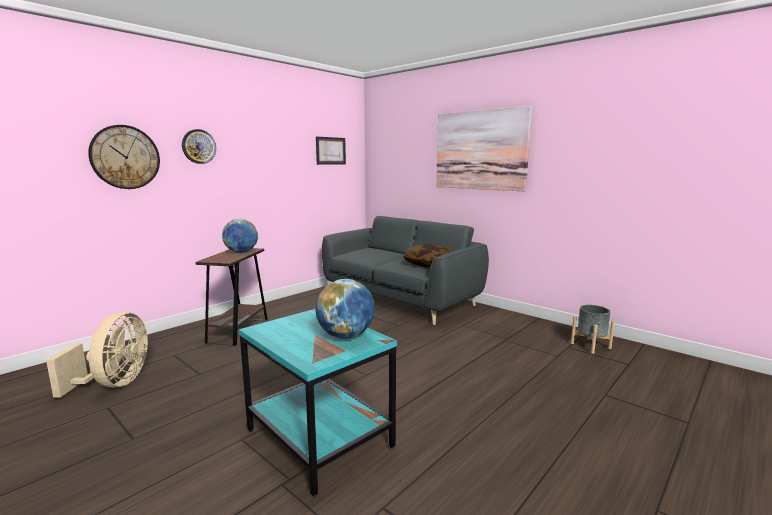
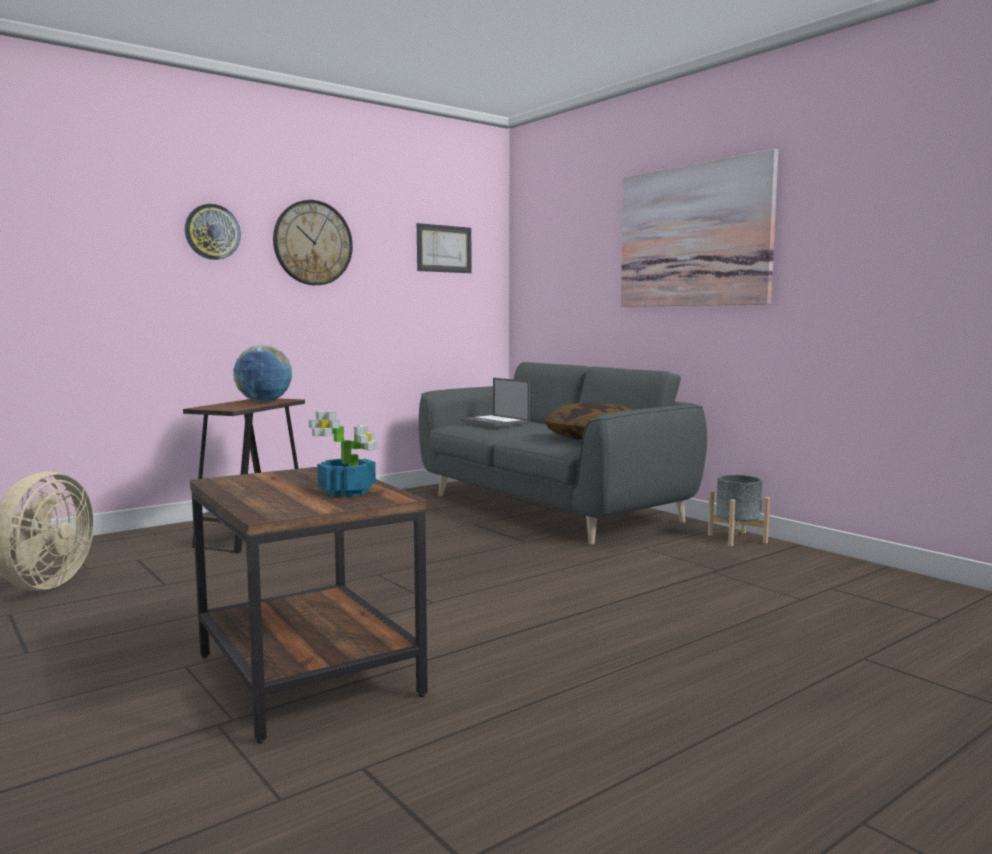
camera: 10 degrees right, 5 degrees down
(125, 157) = (94, 243): wall clock -> wall clock (313, 243)
(318, 439) = (305, 676): turquoise side table -> brown side table
(346, 336) = (348, 492): globe -> potted plant
(367, 252) = (495, 422): none -> laptop
(590, 345) = (878, 588): grey planter -> grey planter (737, 539)

